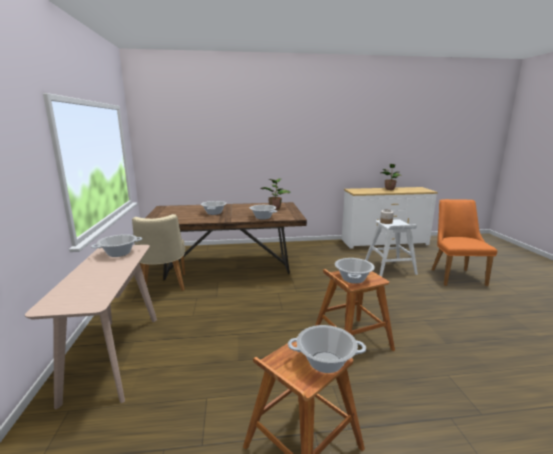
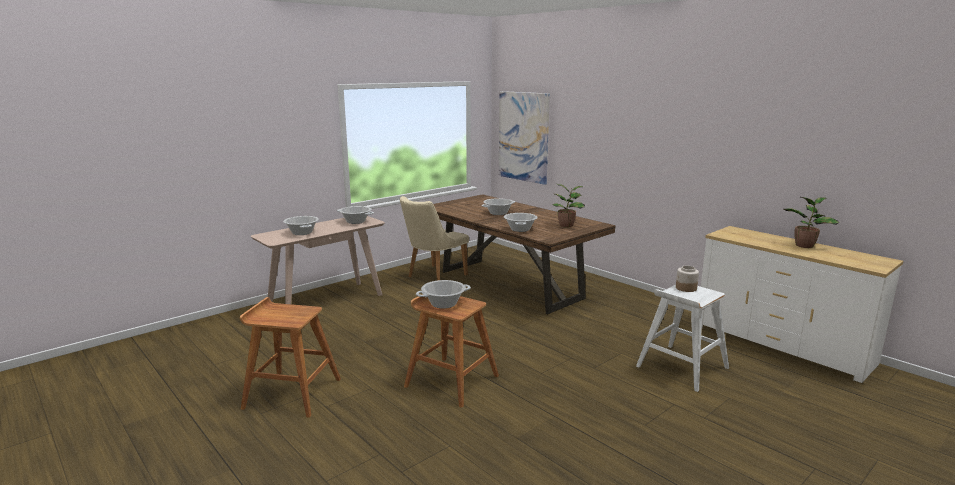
camera: 55 degrees right, 0 degrees up
(173, 153) = (523, 136): none -> picture
(325, 362) = (287, 320): cooking pot -> cooking pot (302, 233)
(454, 275) = (757, 424): orange chair -> none

